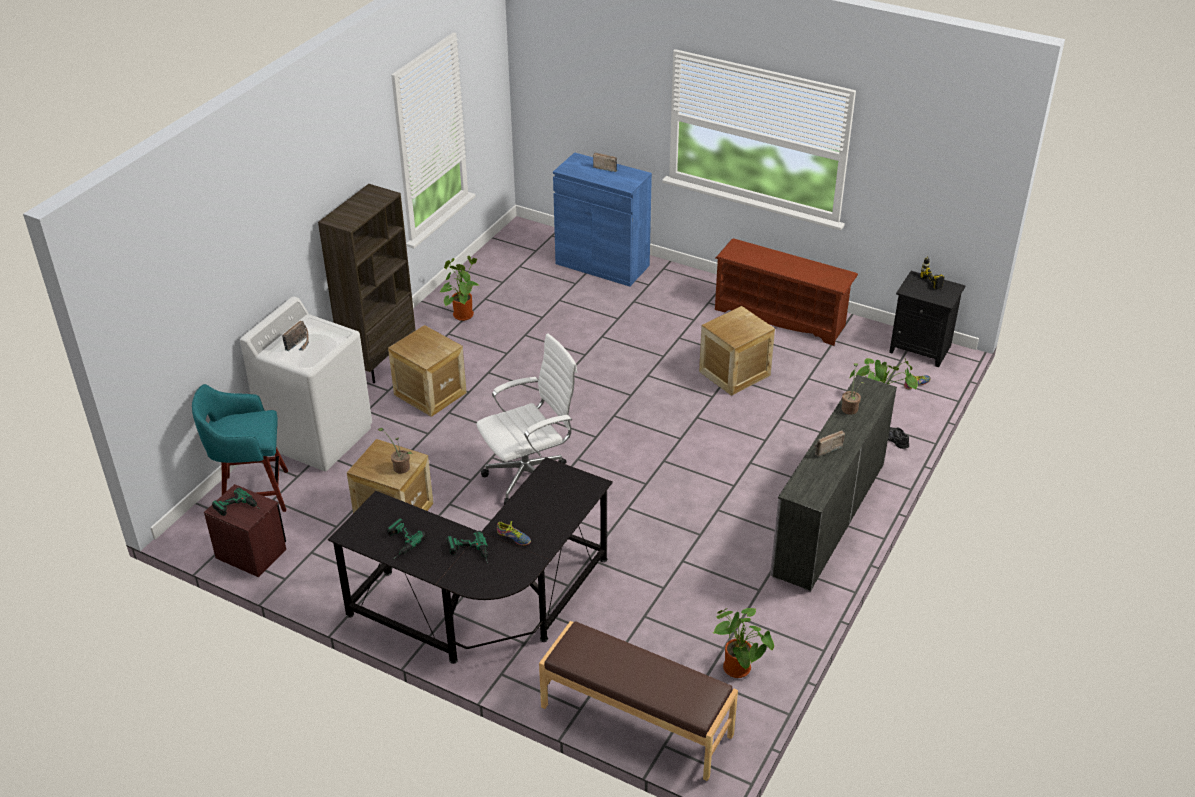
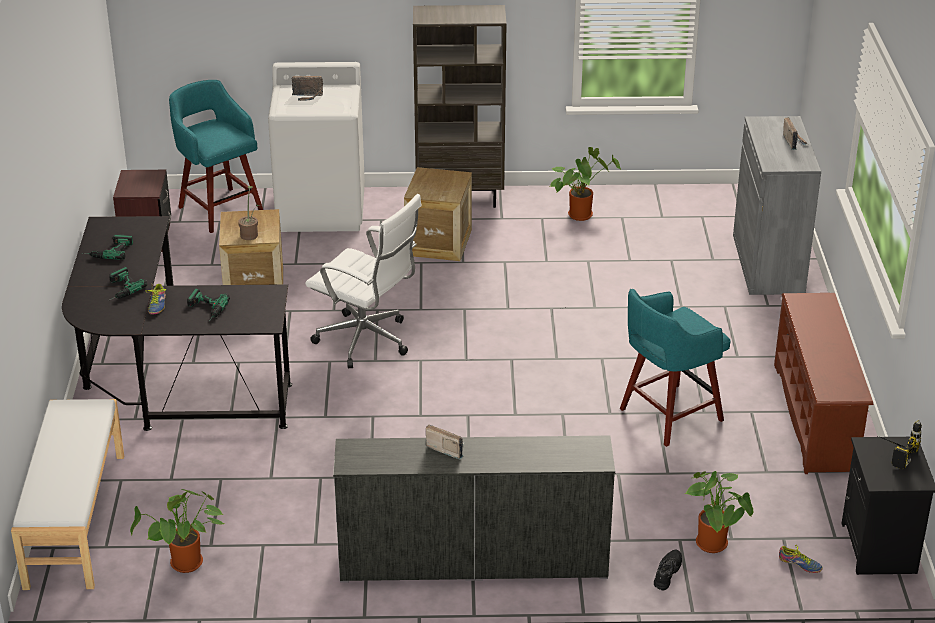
camera: 60 degrees right, 5 degrees down
(238, 508) = (136, 183): power drill -> power drill (204, 310)
(602, 264) = (768, 264): blue cabinet -> grey cabinet
(636, 721) = (74, 519): brown bench -> white bench
(734, 373) = (668, 416): crate -> turquoise stool
(850, 407) = (540, 447): potted plant -> none

